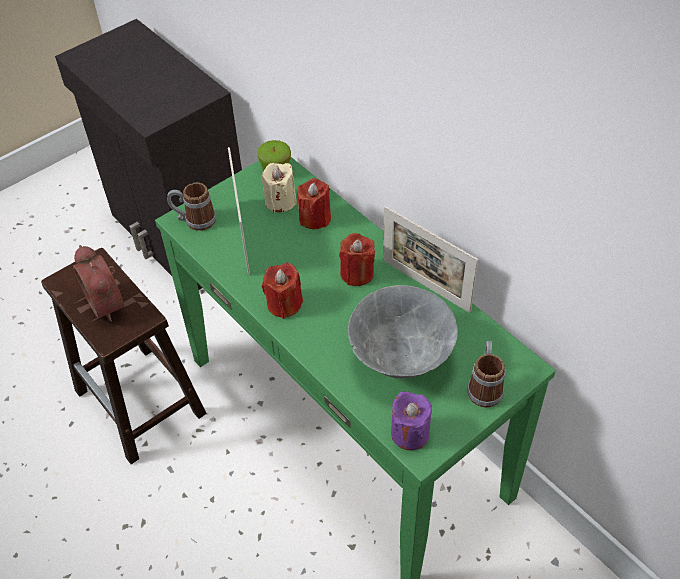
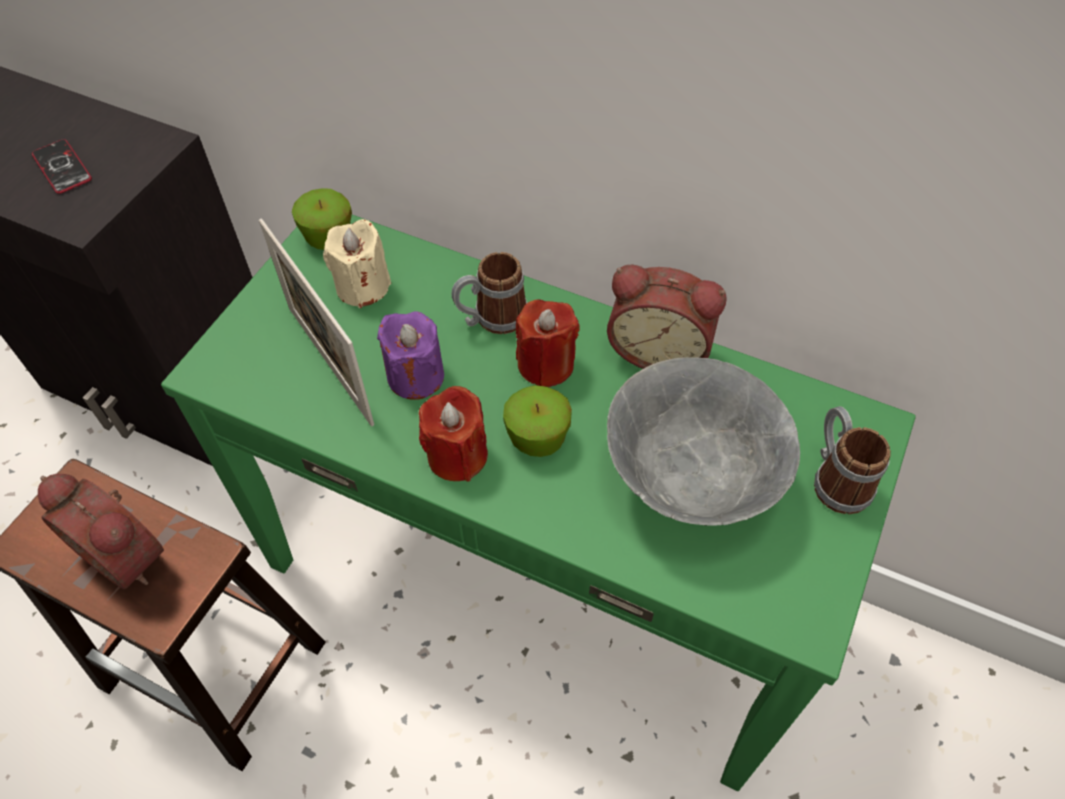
camera: 25 degrees left, 5 degrees up
(153, 91) = (62, 167): none -> phone
(194, 220) = (232, 363): mug -> mug (491, 318)
(315, 218) = (432, 296): red candle -> none
(331, 309) = (537, 438): none -> apple
(410, 433) = (774, 602): purple candle -> purple candle (415, 376)
(425, 285) = (659, 348): picture frame -> alarm clock

